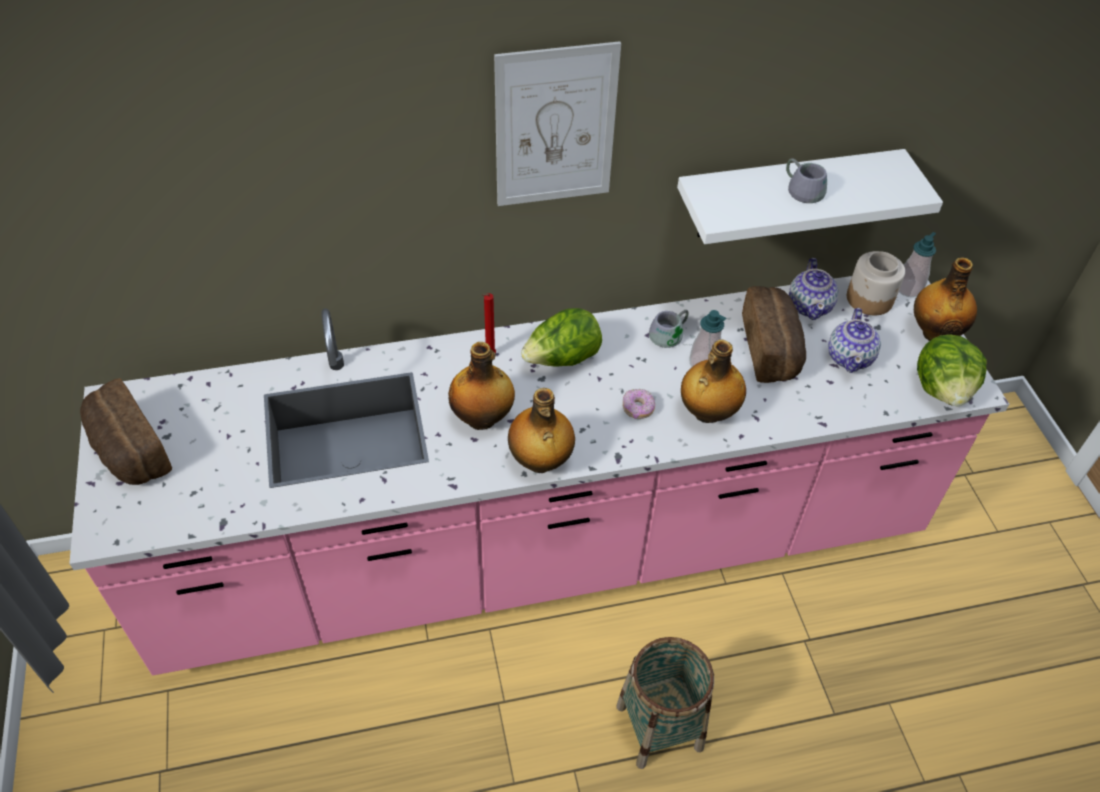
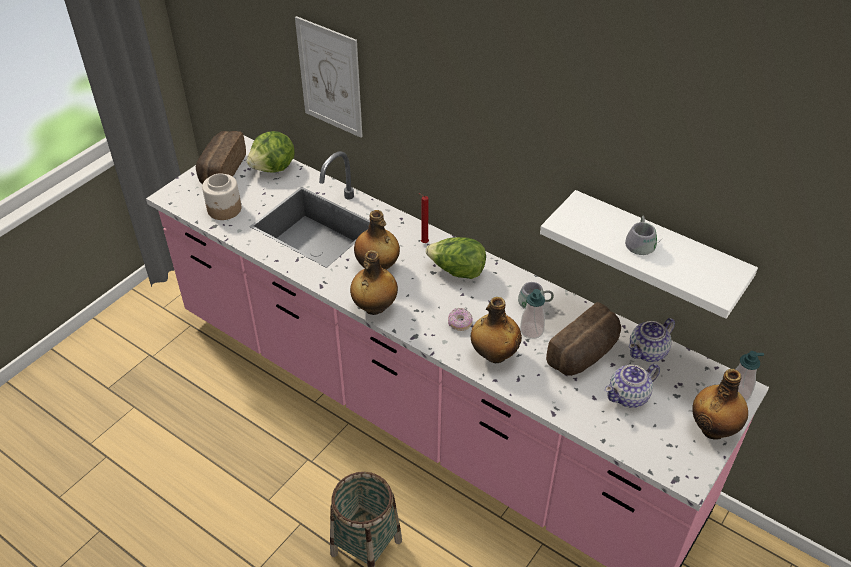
camera: 50 degrees right, 5 degrees down
(555, 127) = (495, 106): picture -> picture (330, 78)
(870, 299) = (697, 378): jar -> jar (224, 209)
(943, 389) = (664, 460): lettuce -> lettuce (274, 168)

